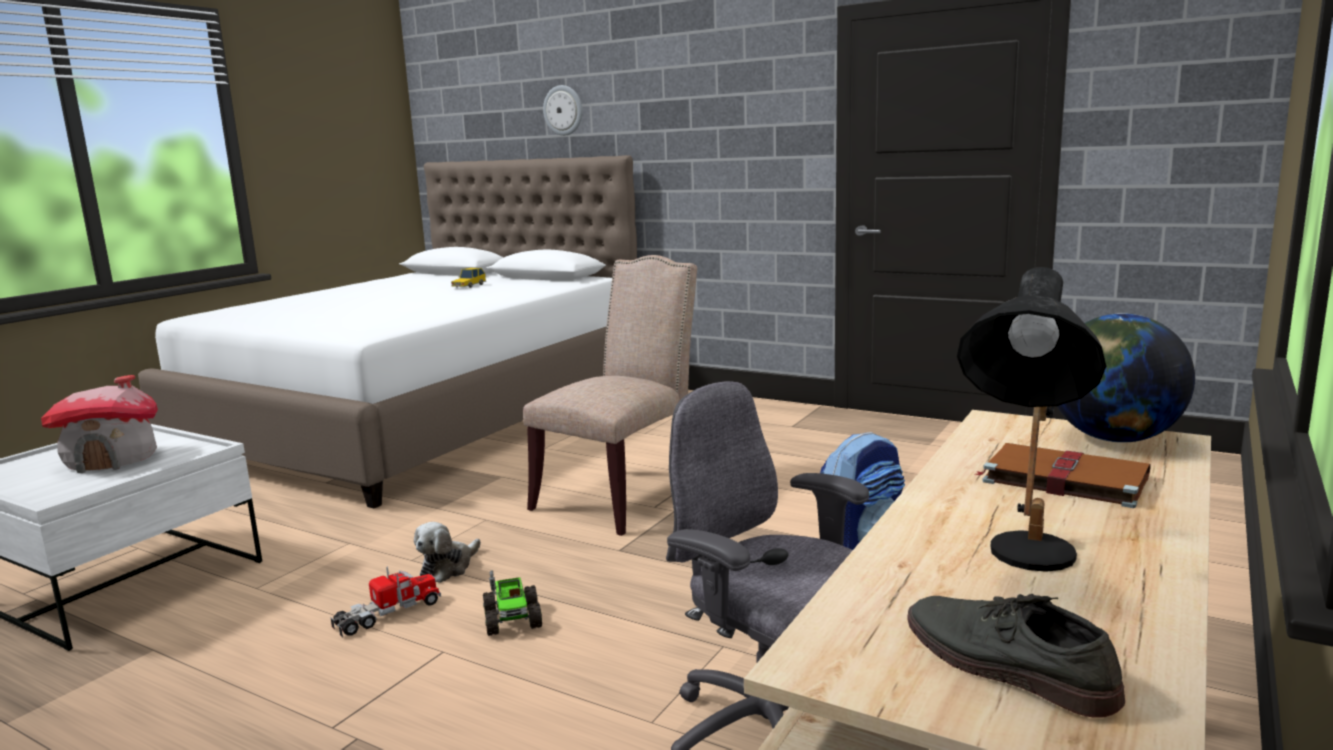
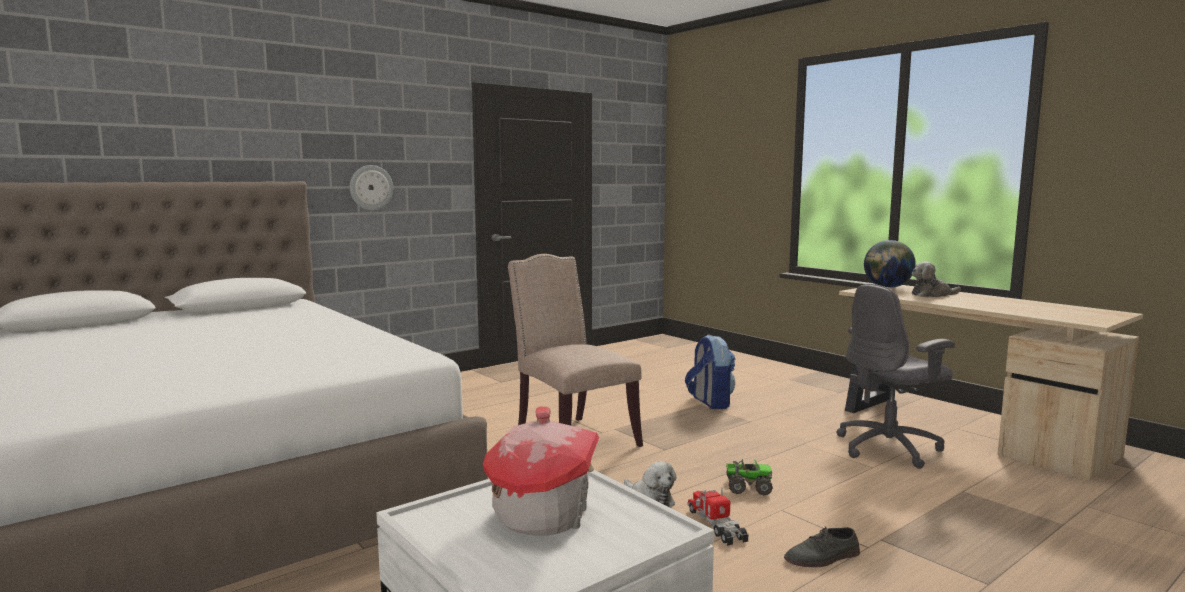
camera: 70 degrees left, 5 degrees down
(469, 286) = (211, 324): toy car -> none
(563, 110) = (205, 132): wall clock -> wall clock (371, 187)
(1004, 664) = (1083, 313): grey shoe -> grey shoe (822, 557)
(1023, 565) = (1012, 305): black table lamp -> none
(1062, 479) = (932, 295): brown book -> plush toy

